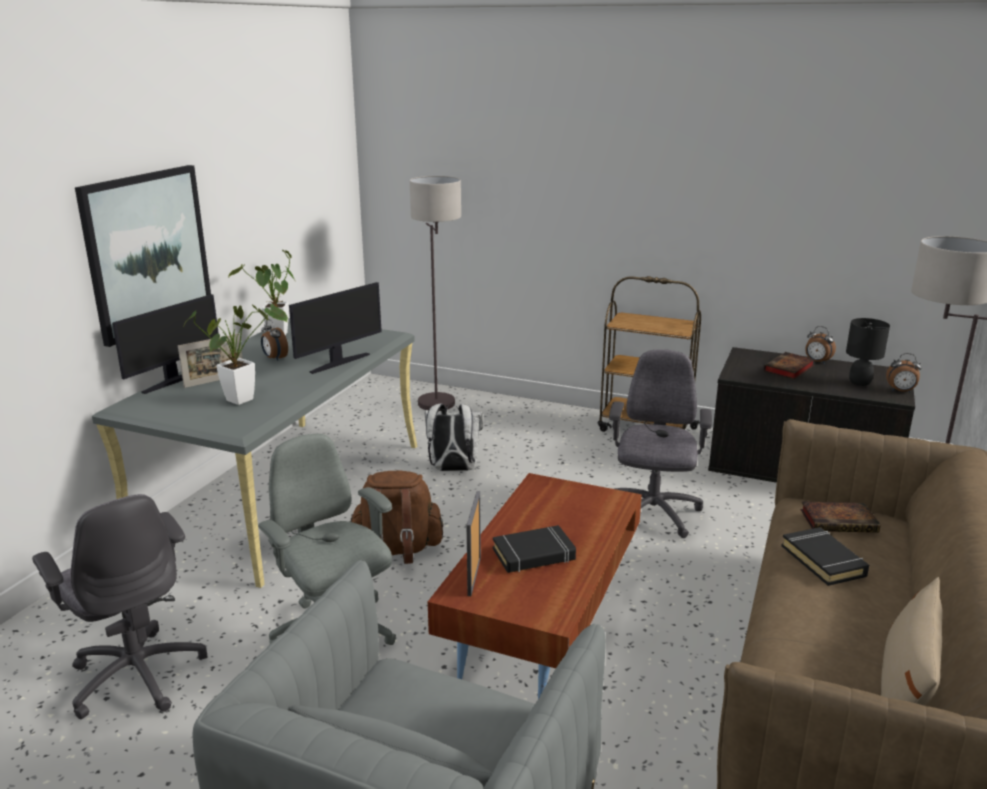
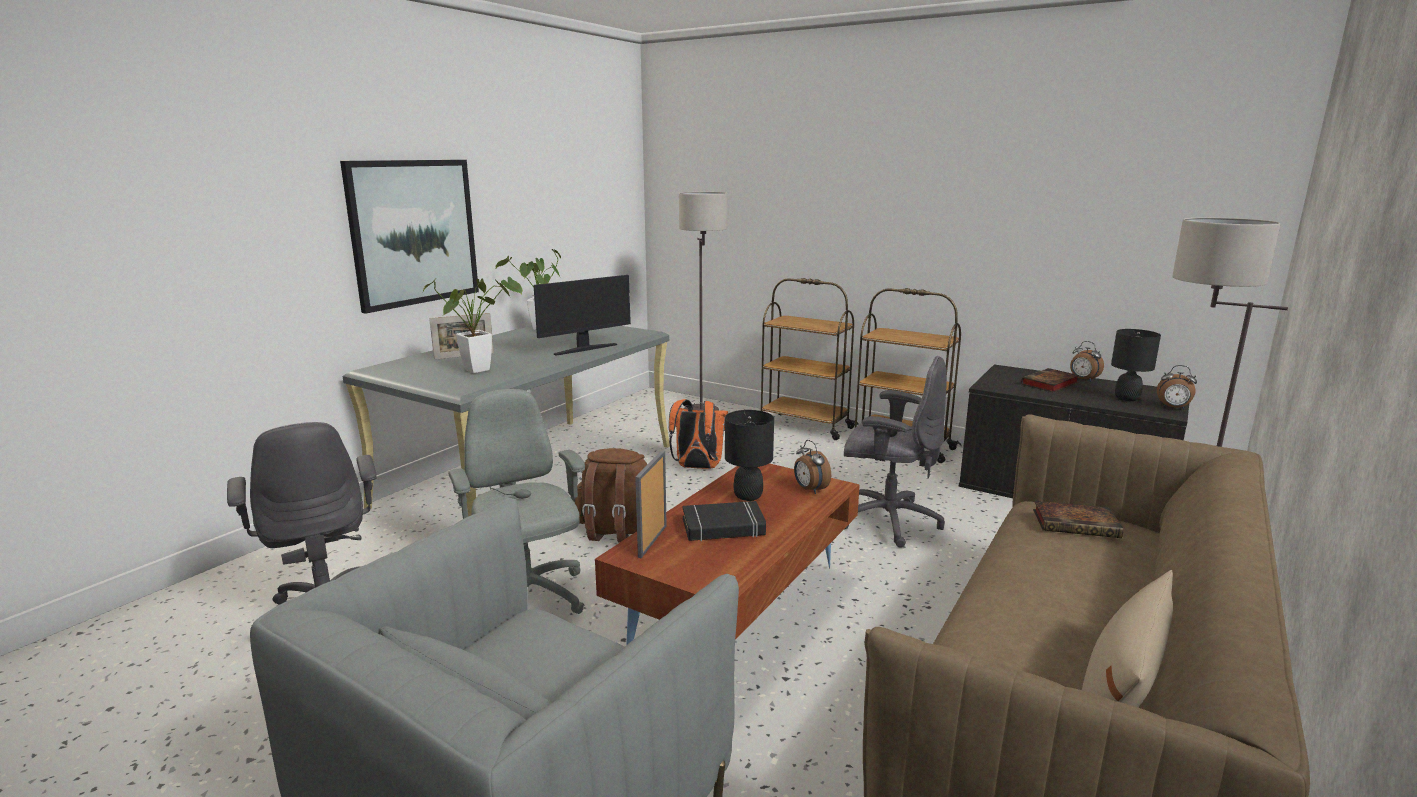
camera: 10 degrees right, 5 degrees down
(174, 380) = (429, 354): monitor -> none
(274, 358) = (528, 343): alarm clock -> alarm clock (809, 489)
(453, 469) = (697, 467): white backpack -> orange backpack
(545, 411) = (805, 426): none -> brown cart
(545, 518) = (748, 497): none -> black table lamp
(651, 514) = (887, 521): grey office chair -> grey office chair turned 90 degrees clockwise
(823, 561) = (1047, 559): black book -> none

